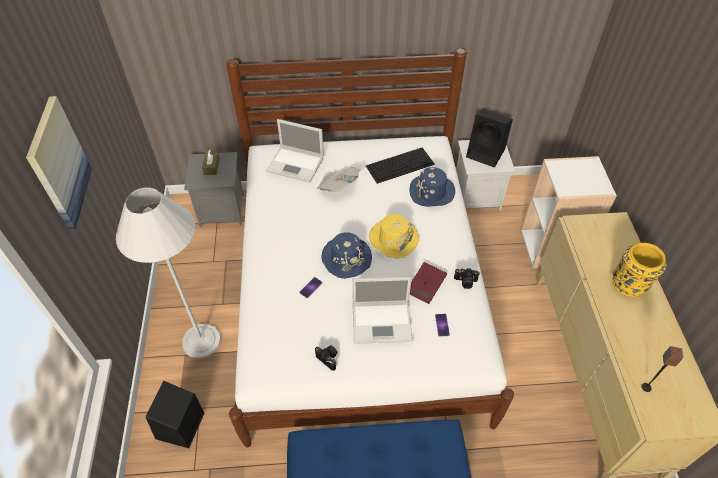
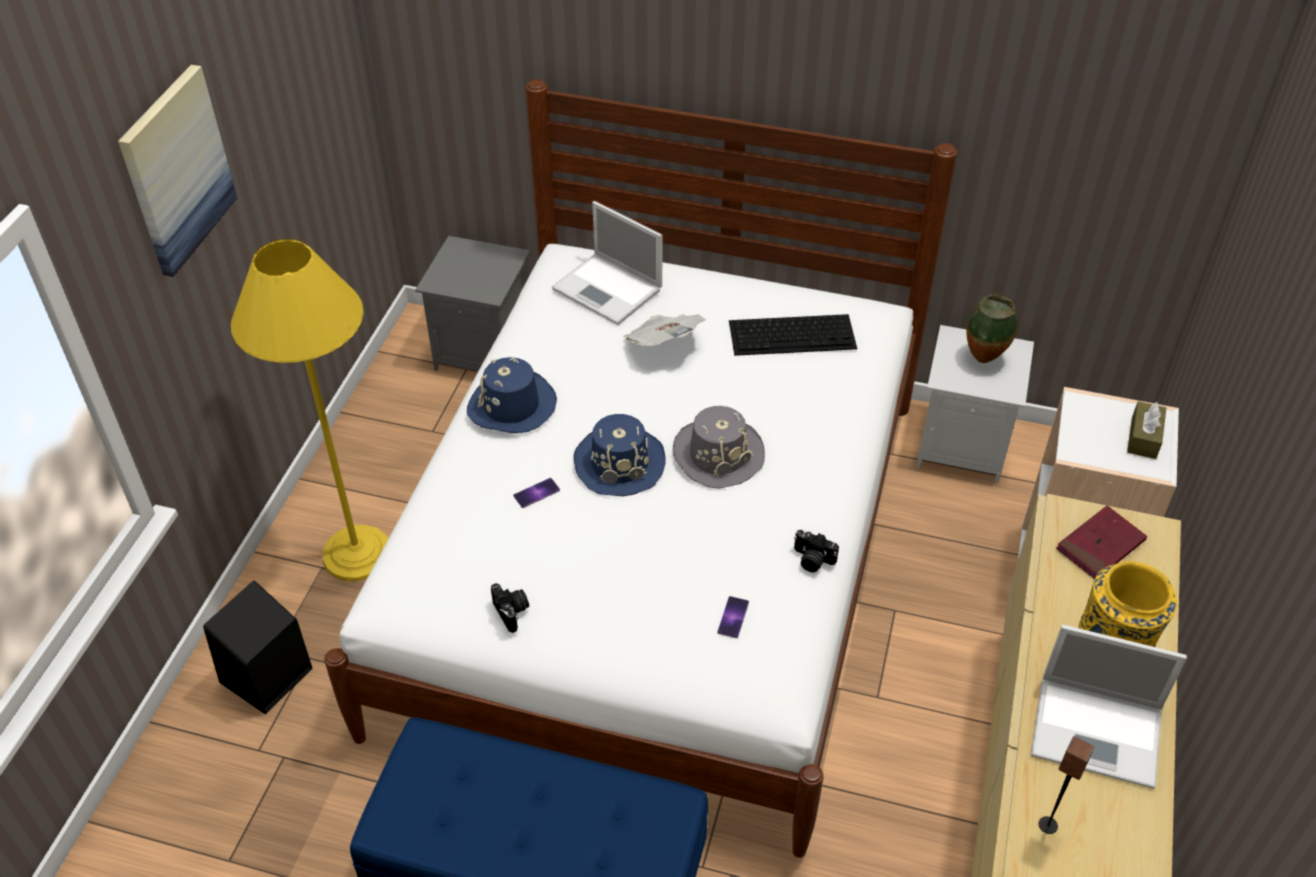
camera: 20 degrees right, 5 degrees down
(201, 341) = (357, 554): white floor lamp -> yellow floor lamp
(211, 166) = (476, 264): brown tissue box -> brown tissue box (1143, 437)
(383, 322) = (632, 582): laptop -> laptop (1099, 732)
(393, 239) = (718, 454): yellow hat -> grey hat
(426, 284) = (738, 543): red book -> red book (1100, 545)
(431, 192) = (827, 394): blue hat -> blue hat (512, 406)
(486, 153) = (984, 360): black speaker -> vase

